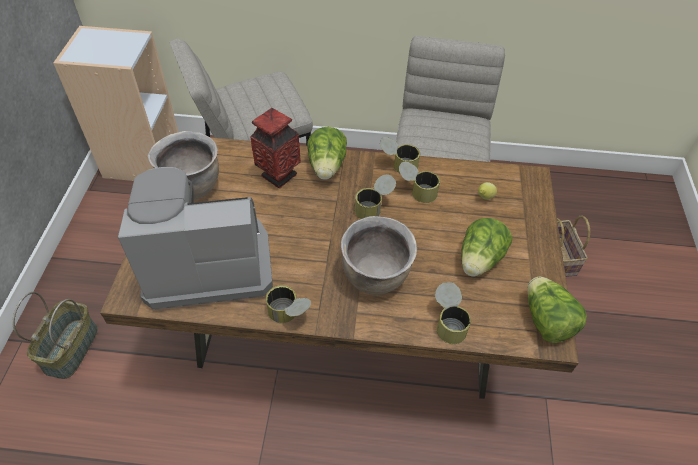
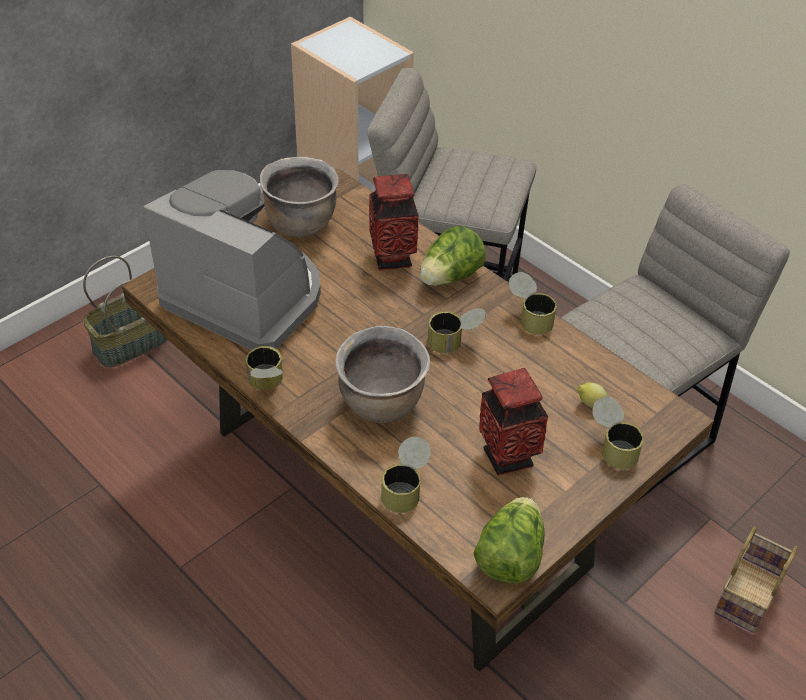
camera: 40 degrees right, 5 degrees down
(417, 191) = (519, 353): can -> can (612, 446)
(479, 260) = (507, 457): lettuce -> vase

